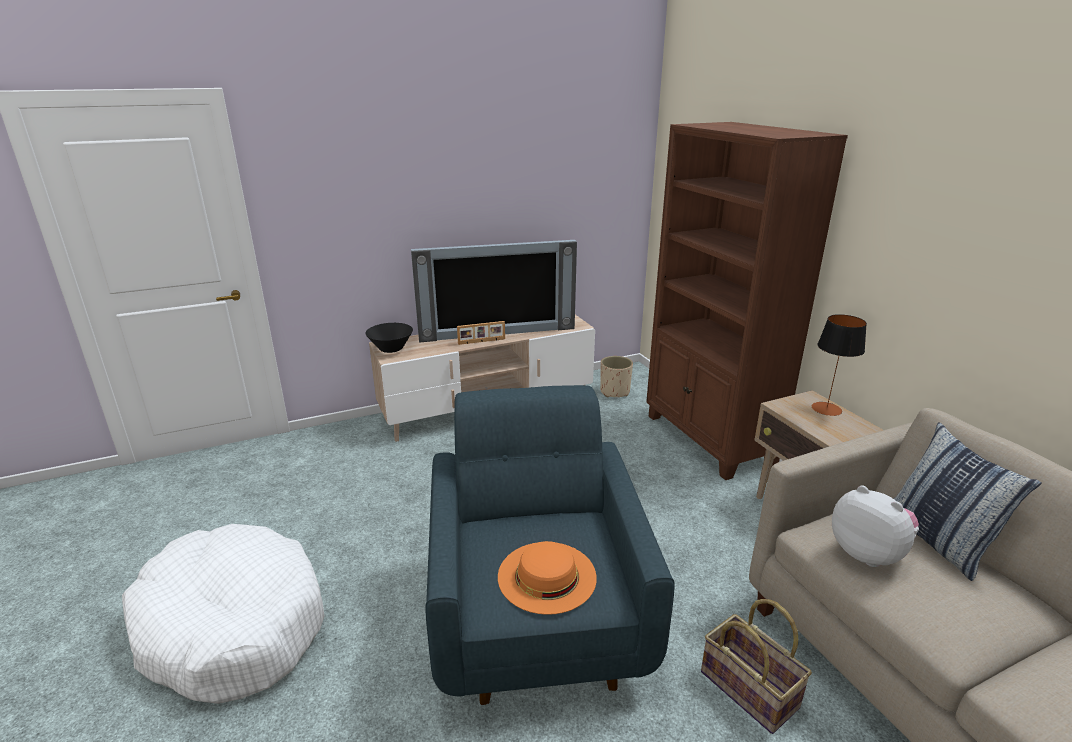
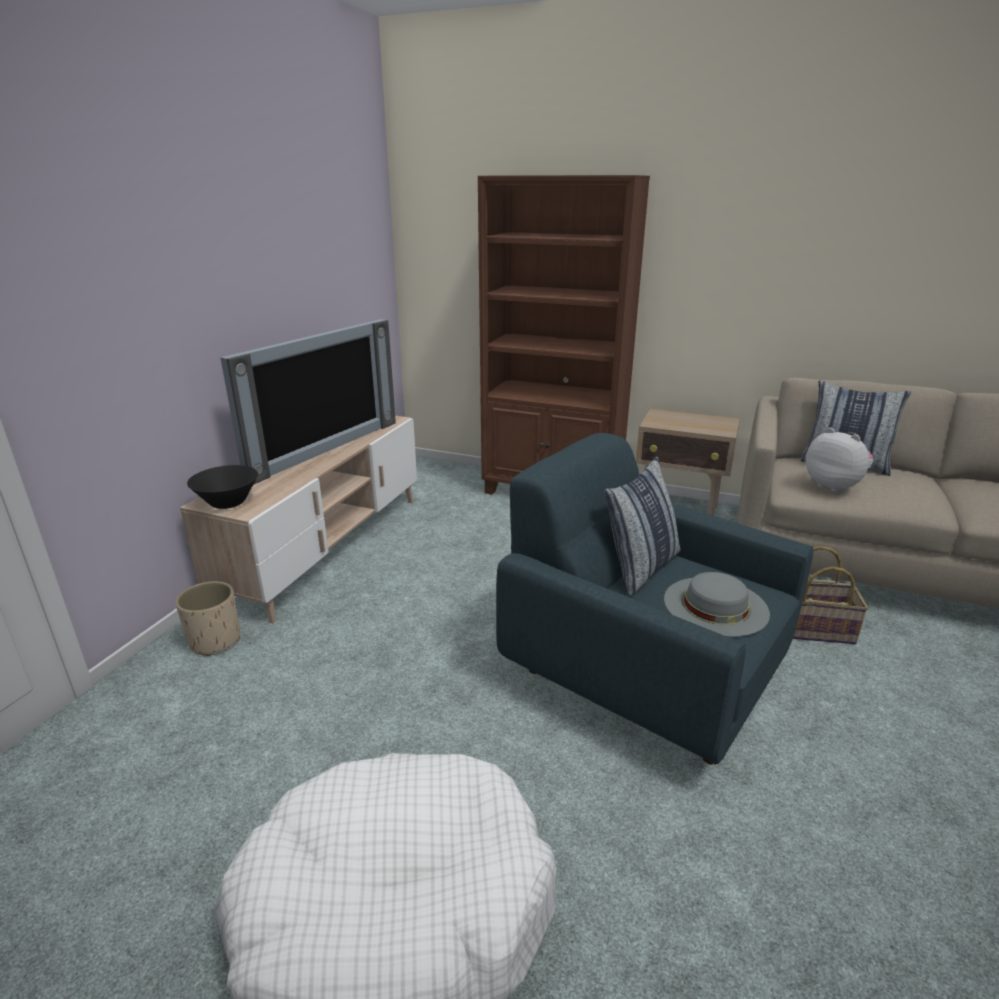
camera: 45 degrees left, 0 degrees up
(481, 342) = (325, 461): picture frame -> none
(547, 576) = (715, 605): orange hat -> grey hat
(552, 518) = (641, 568): none -> pillow
(615, 392) = (427, 485): beige planter -> beige planter (215, 640)
(826, 409) = (679, 416): table lamp -> none
(868, 553) = (834, 486): plush toy -> plush toy turned 45 degrees clockwise

